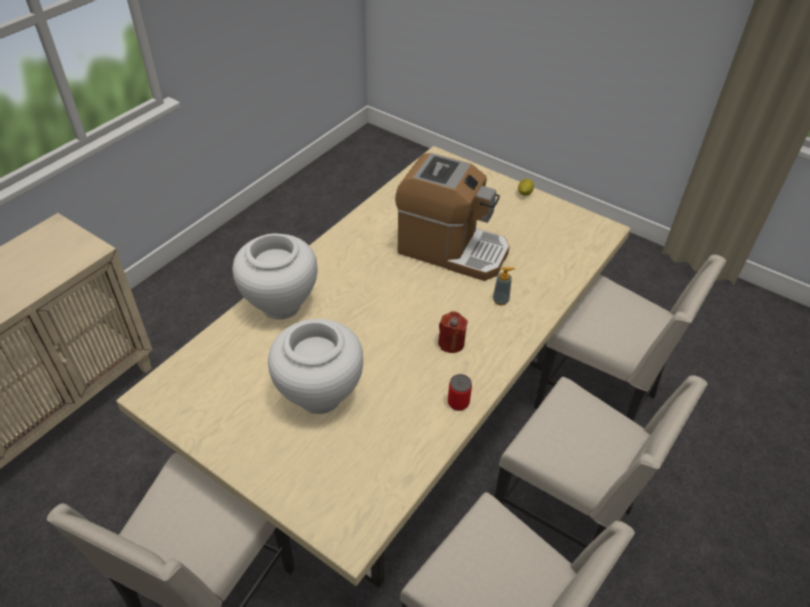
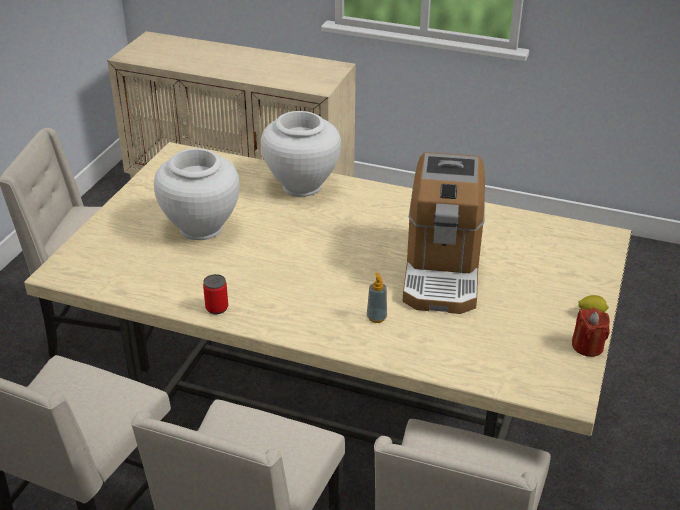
camera: 75 degrees right, 10 degrees down
(451, 343) = (295, 292): red candle -> red candle (587, 346)

